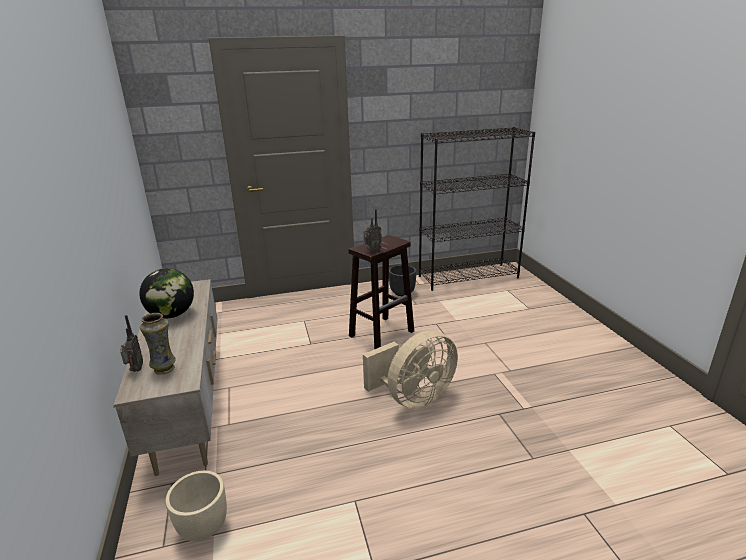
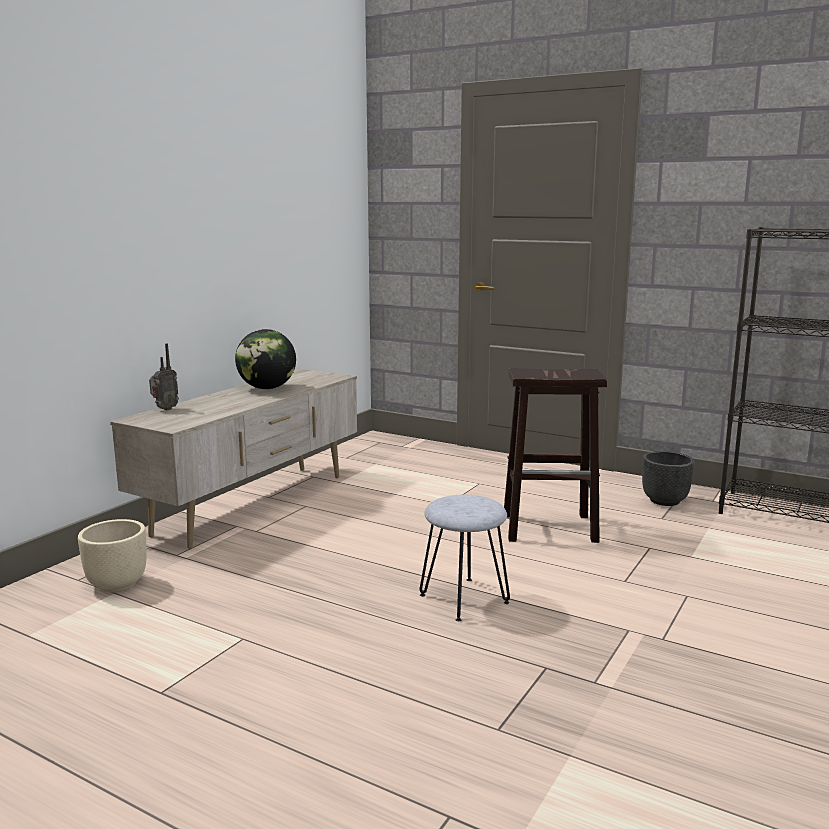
camera: 45 degrees right, 10 degrees down
(165, 369) = (182, 415): vase -> none
(372, 251) = (530, 374): radio -> none
(413, 398) = (464, 598): beige fan -> grey stool

